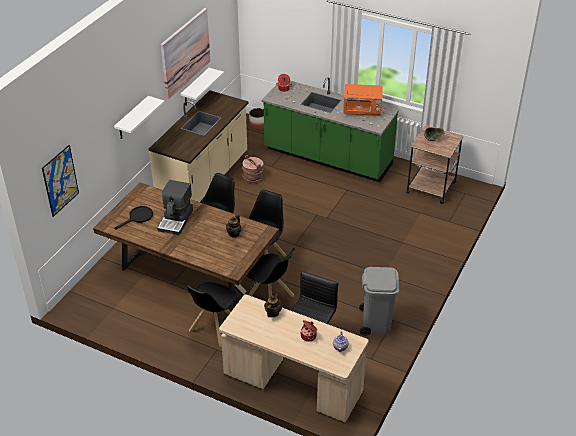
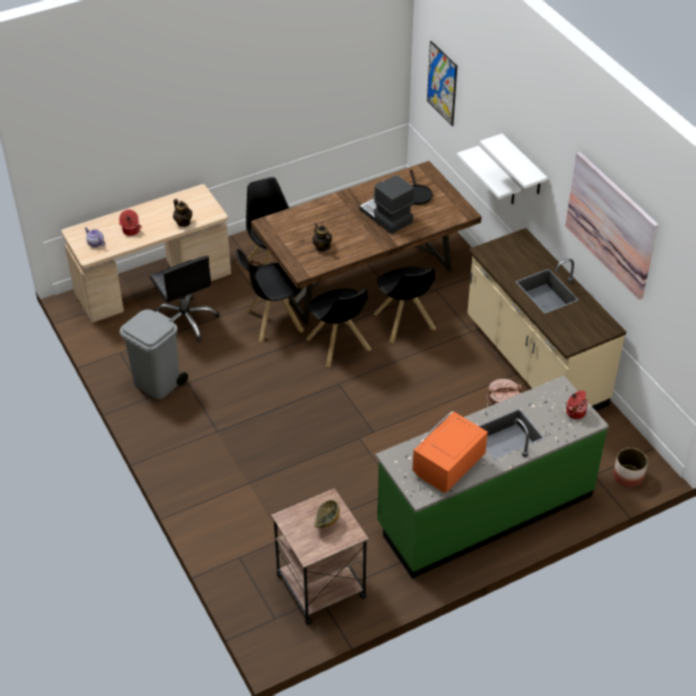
camera: 125 degrees right, 5 degrees up
(195, 88) = (612, 293): white shelf -> white shelf (498, 177)

